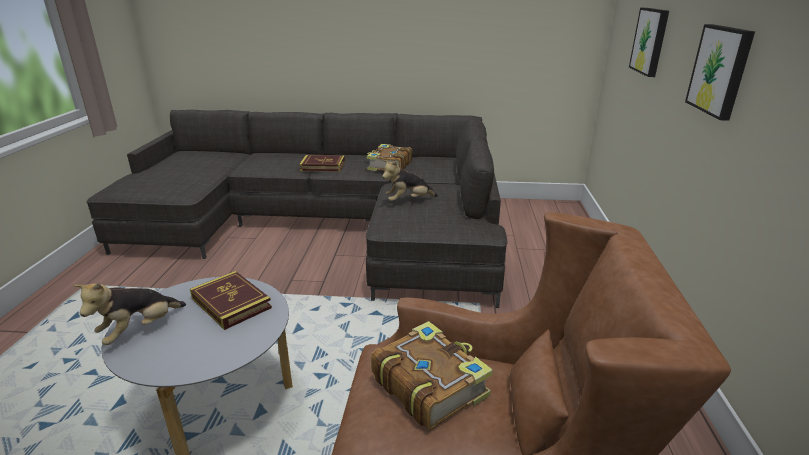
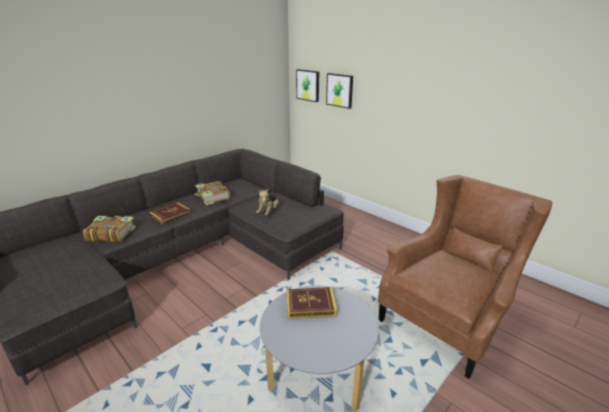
camera: 50 degrees left, 0 degrees up
(139, 330) = (302, 349): plush toy -> none
(429, 384) = (442, 272): book -> book (111, 234)
(720, 70) = (407, 103): picture -> picture (308, 85)

